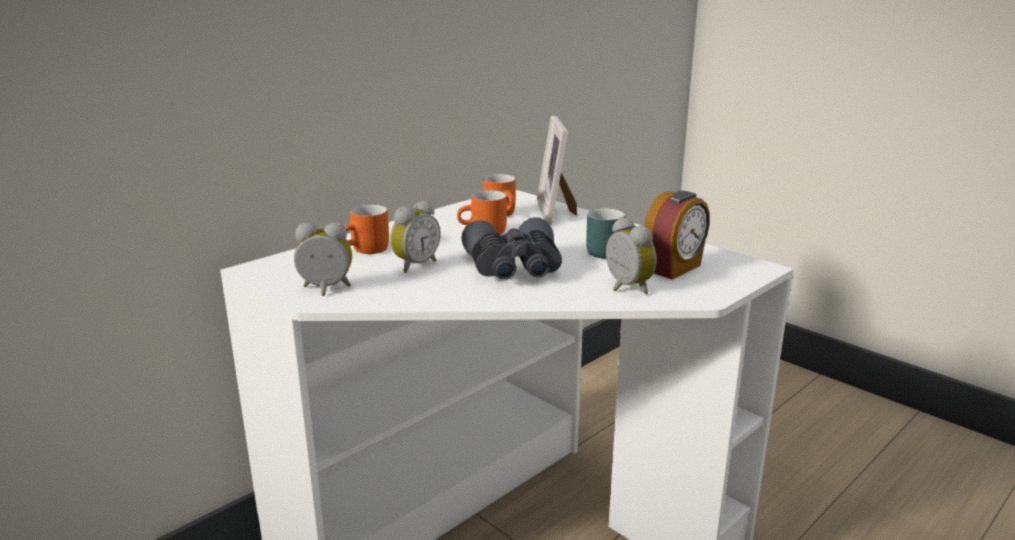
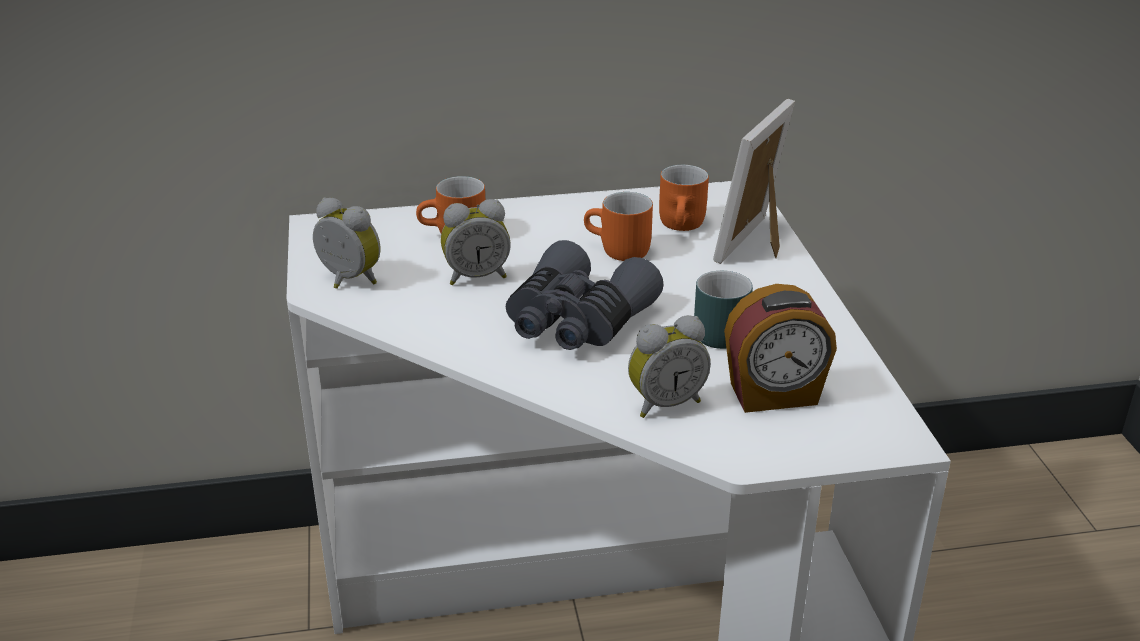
camera: 35 degrees right, 10 degrees up
(625, 288) = (664, 403): alarm clock -> alarm clock turned 60 degrees clockwise

